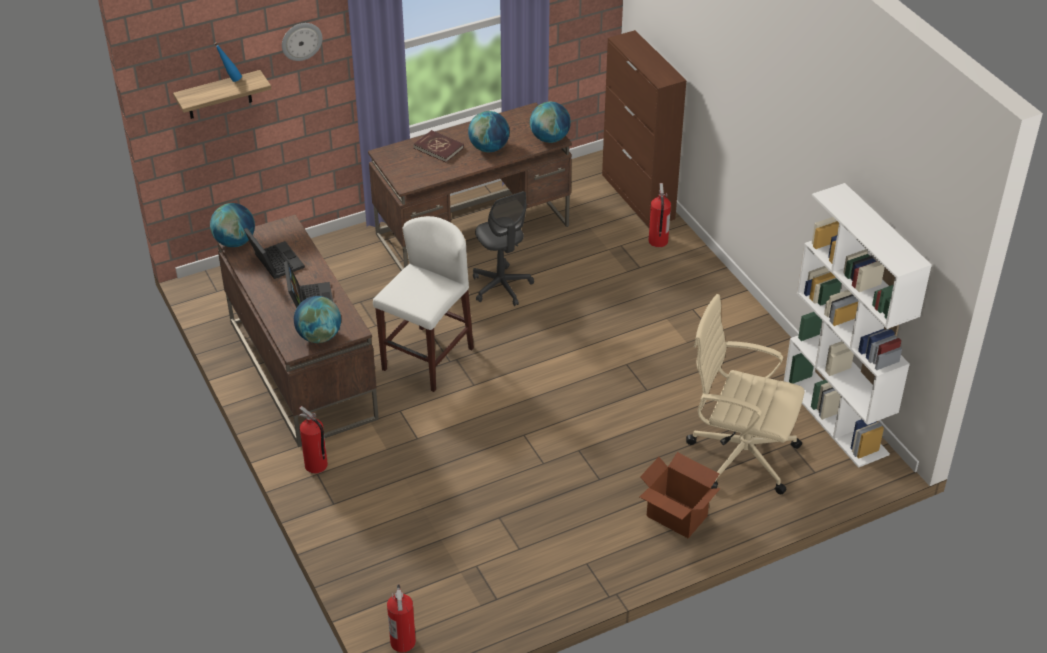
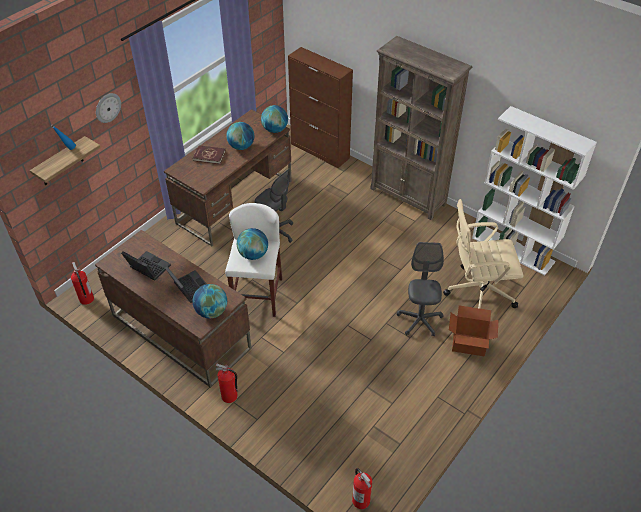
camera: 25 degrees left, 5 degrees up
(235, 242) = (110, 263): globe -> globe (253, 254)
(628, 463) = (419, 320): none -> grey office chair
(657, 241) = (348, 175): fire extinguisher -> fire extinguisher (86, 299)
(726, 297) = (408, 197): none -> brown bookcase

